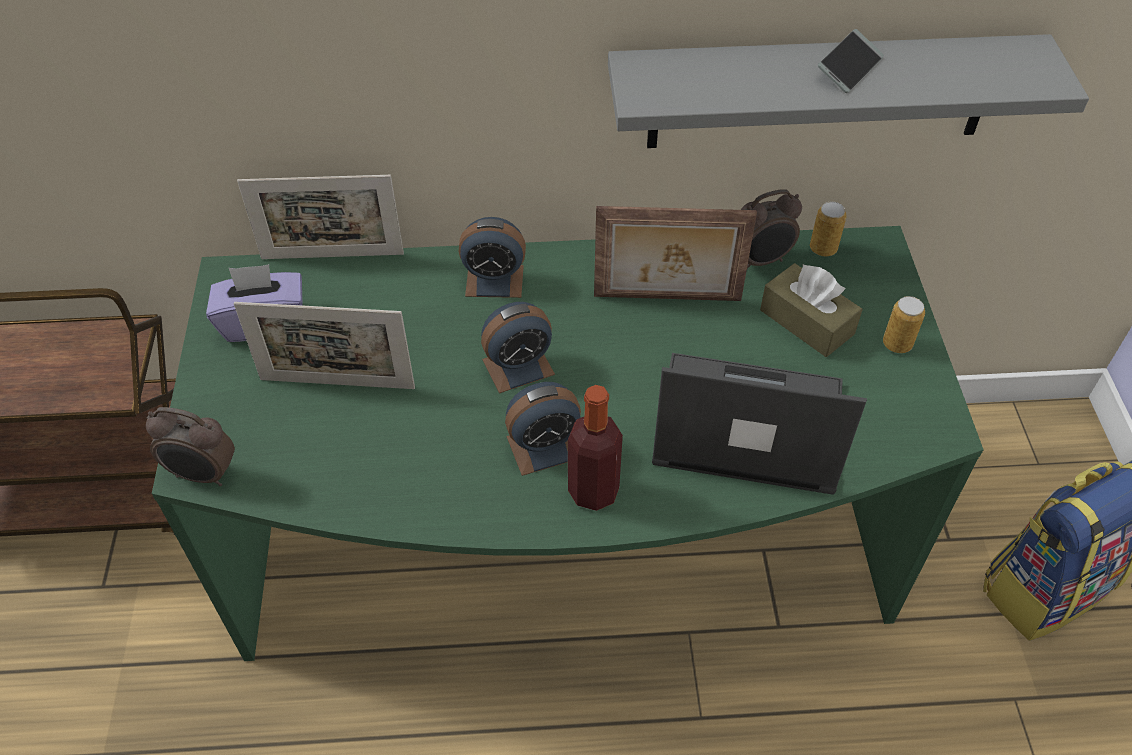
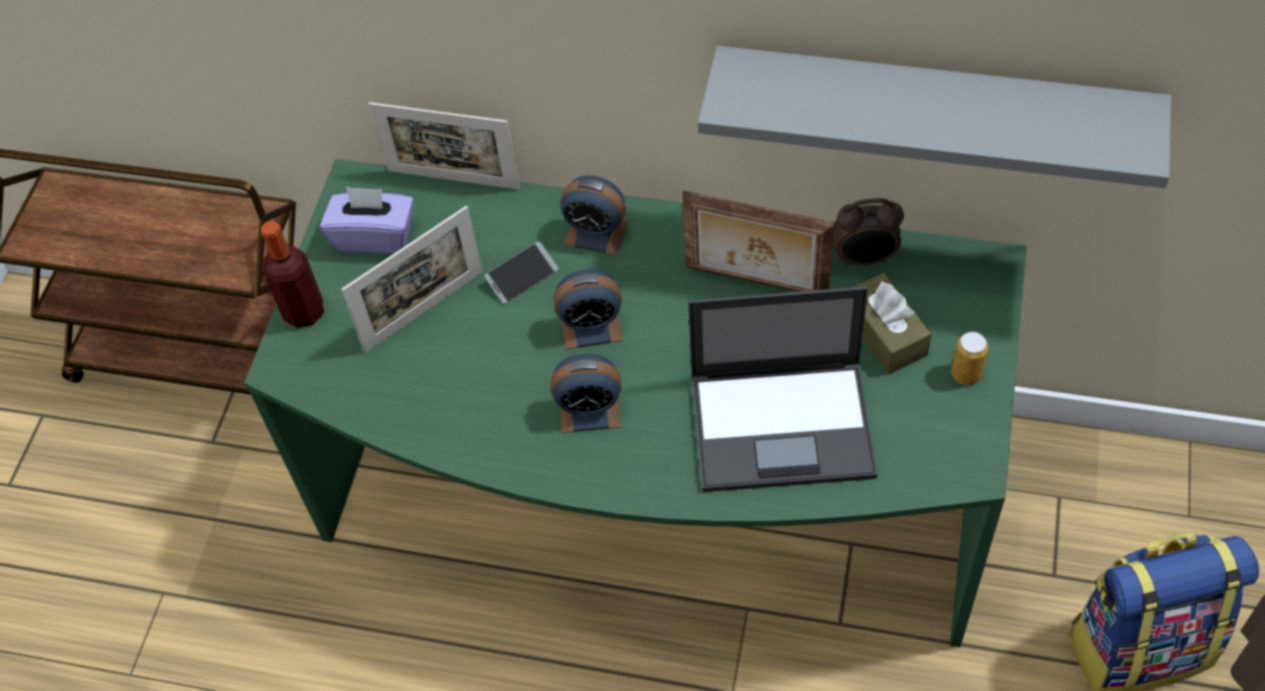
camera: 20 degrees right, 5 degrees up
(203, 475) = (290, 375): alarm clock -> none
(337, 383) = (424, 311): picture frame -> picture frame turned 60 degrees counterclockwise
(593, 491) = (620, 461): bottle -> bottle (304, 312)
(746, 423) = (784, 425): laptop -> laptop turned 150 degrees clockwise
(823, 249) = (934, 257): can -> none
(849, 68) = (941, 103): phone -> phone (522, 277)

